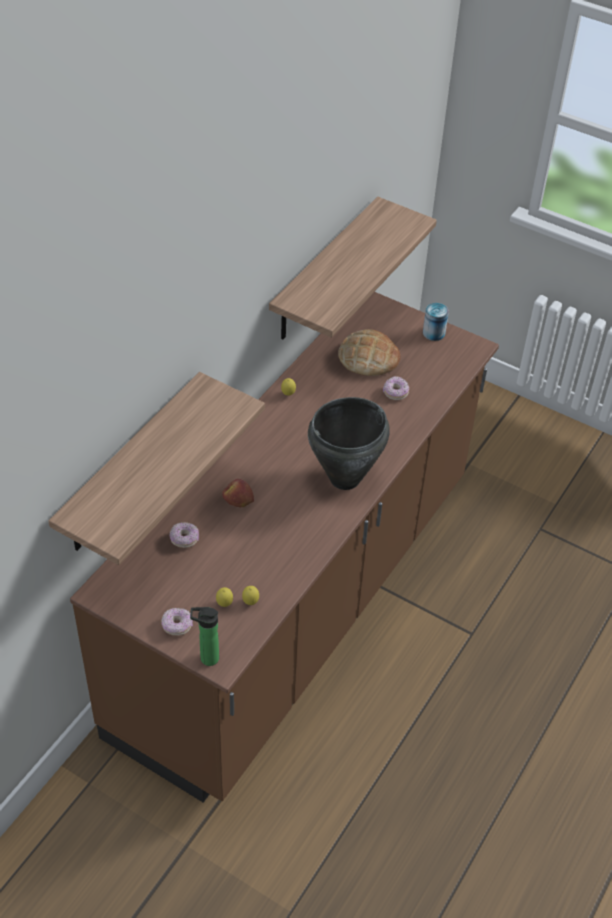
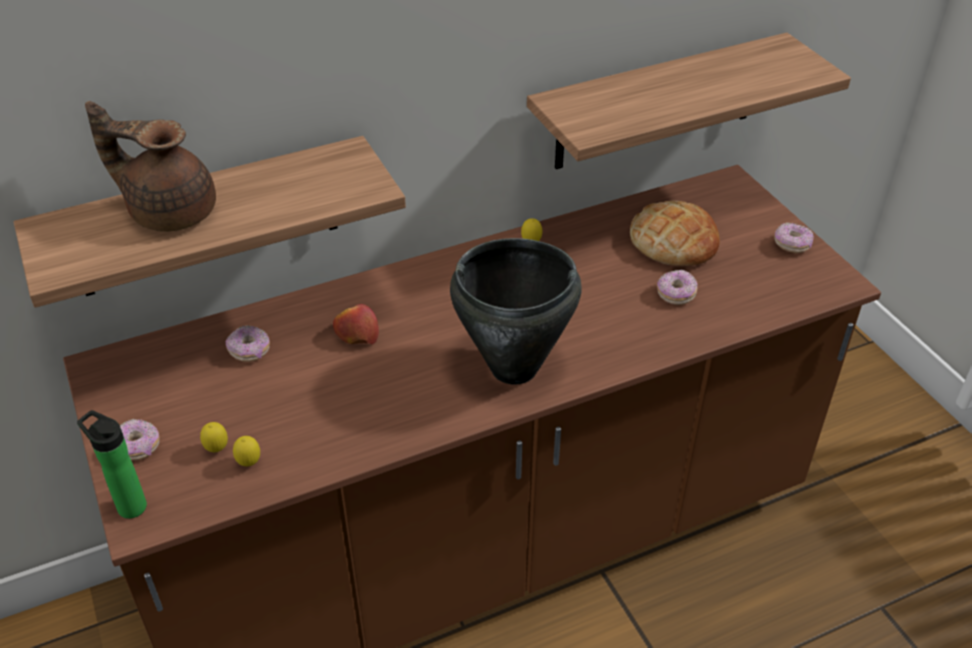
camera: 35 degrees right, 5 degrees down
(139, 471) = (170, 211): none -> brown teapot
(433, 333) = (791, 245): can -> donut

